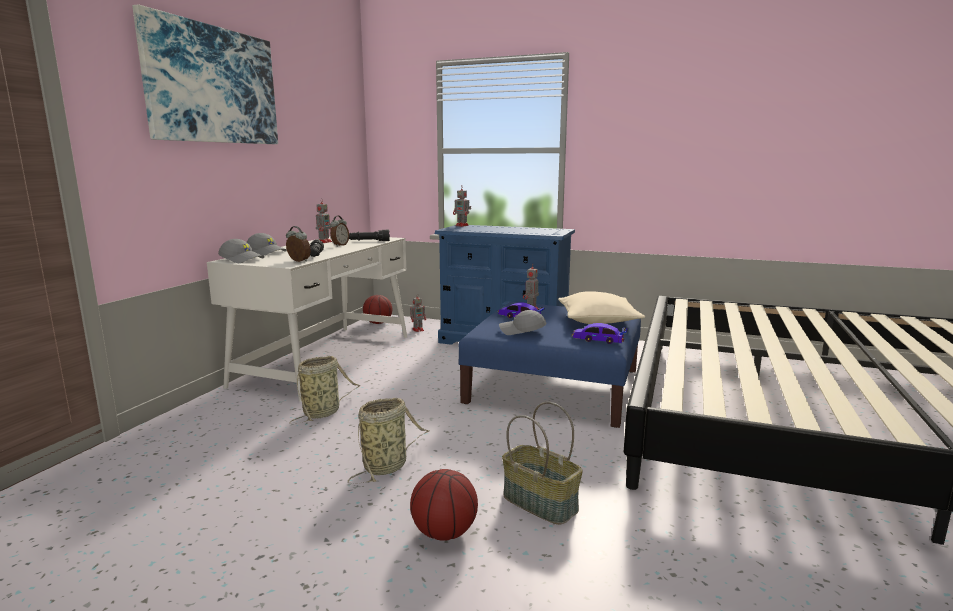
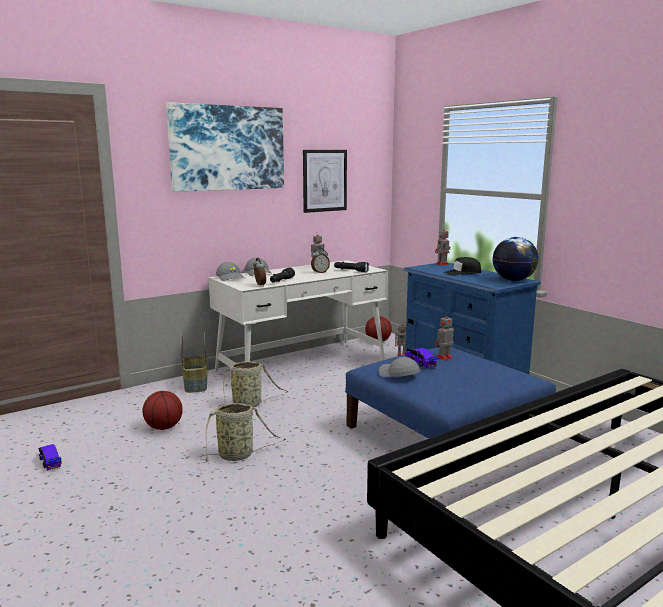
camera: 35 degrees right, 0 degrees up
(312, 139) = (324, 180): none -> picture
(444, 532) = (213, 510): basketball -> basketball (164, 427)
(499, 229) = (462, 273): none -> black cap
(541, 503) = (297, 518): basket -> basket (196, 385)
(554, 230) = (513, 280): none -> globe
(598, 320) = (487, 380): beige pillow -> none
(598, 340) = (448, 399): toy car -> toy car (50, 461)

